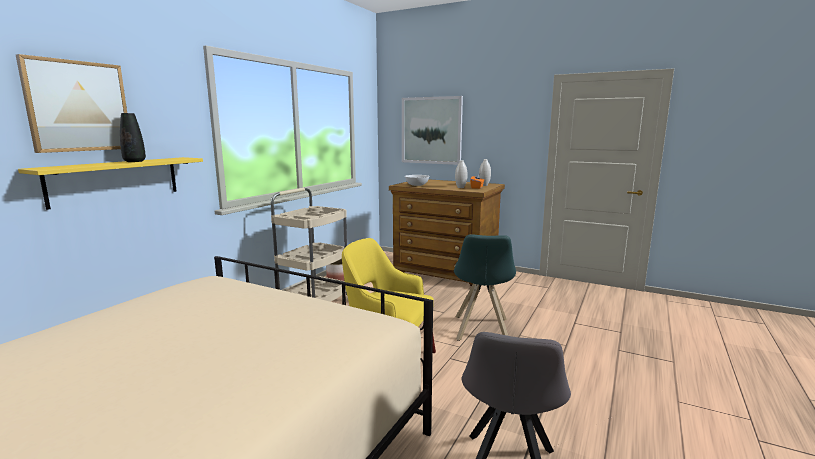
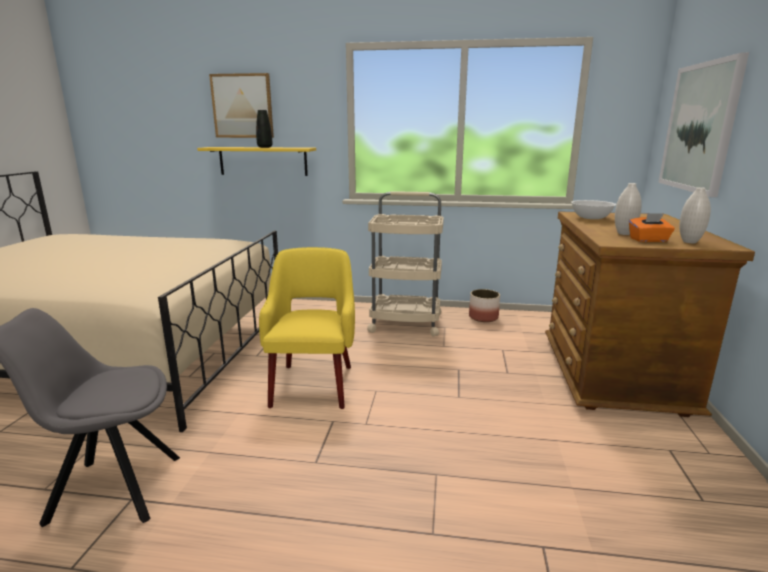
camera: 70 degrees right, 5 degrees up
(481, 329) = (428, 435): turquoise chair -> none

